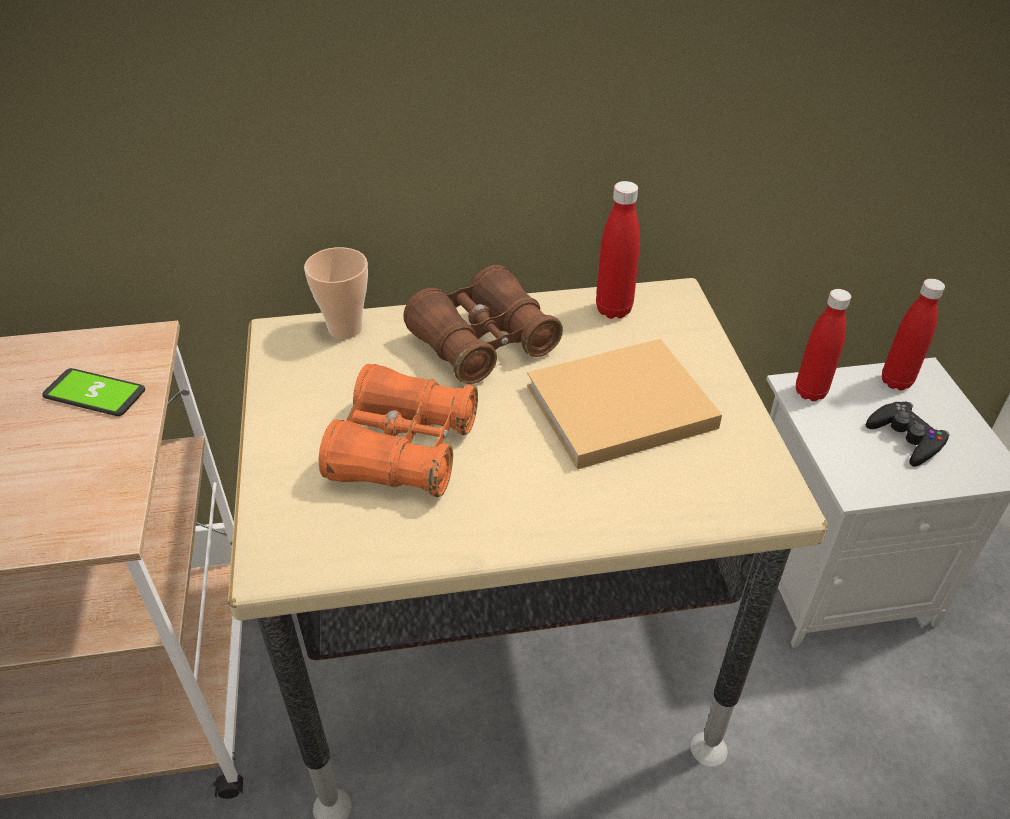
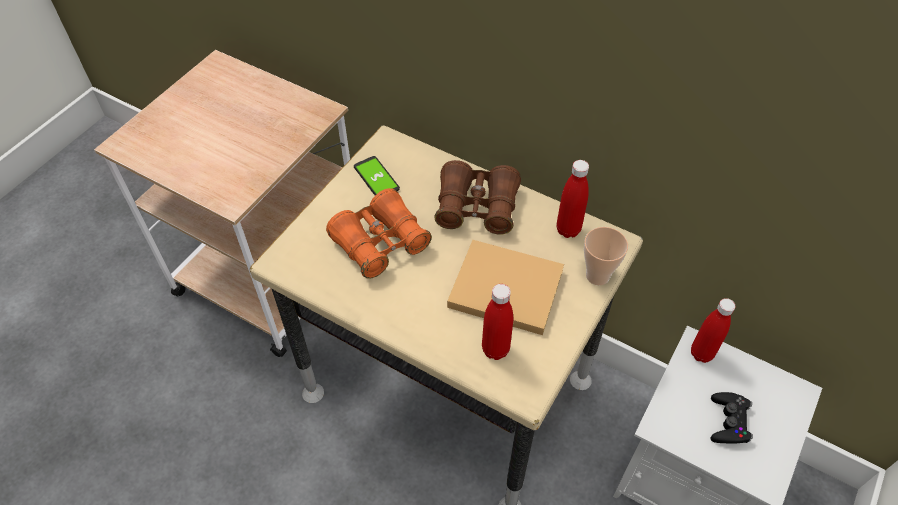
camera: 40 degrees right, 10 degrees up
(94, 394) = (280, 129): phone -> phone (376, 178)
(345, 328) = (419, 157): cup -> cup (597, 275)
(896, 381) = (770, 385): red bottle -> red bottle (495, 349)

